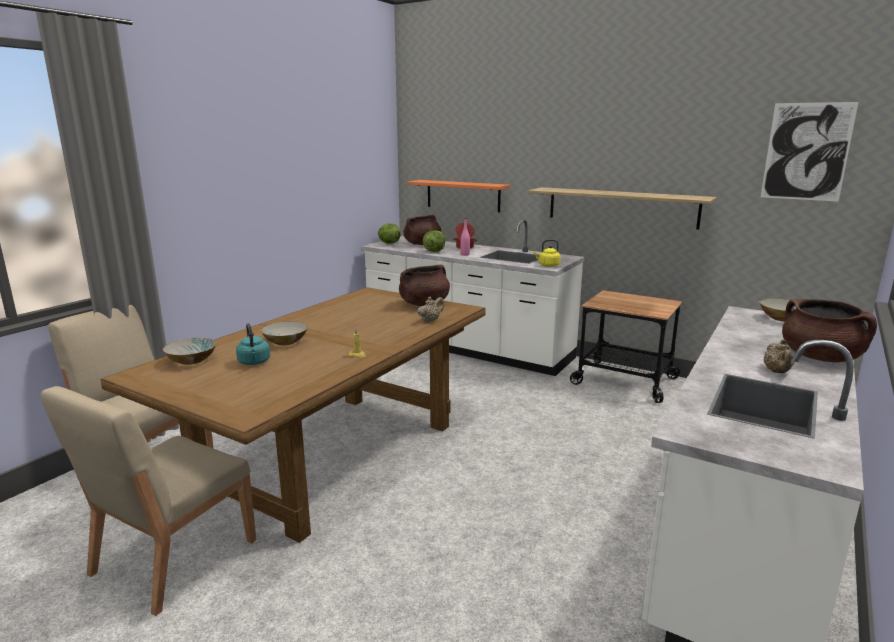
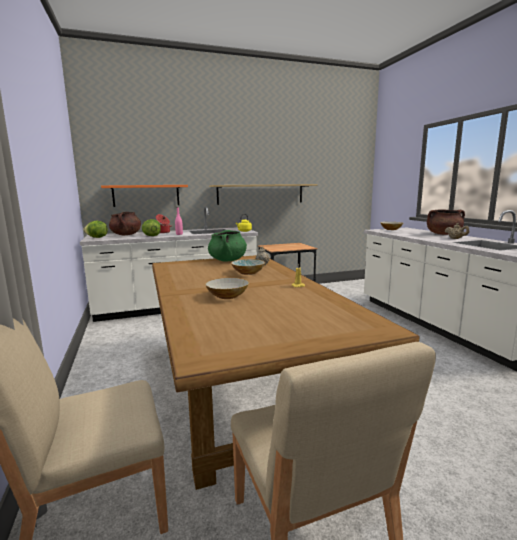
camera: 50 degrees left, 5 degrees down
(192, 360) = (208, 329): bowl -> bowl (248, 273)
(254, 362) = (259, 311): turquoise kettle -> none
(424, 304) = (227, 260): brown cooking pot -> green cooking pot
(806, 152) = (341, 160): picture -> none

